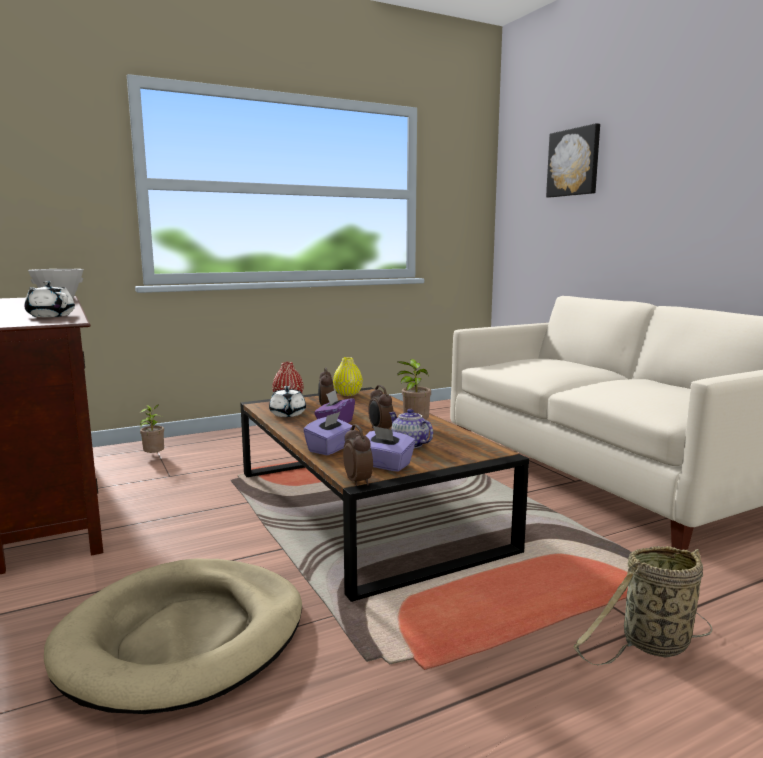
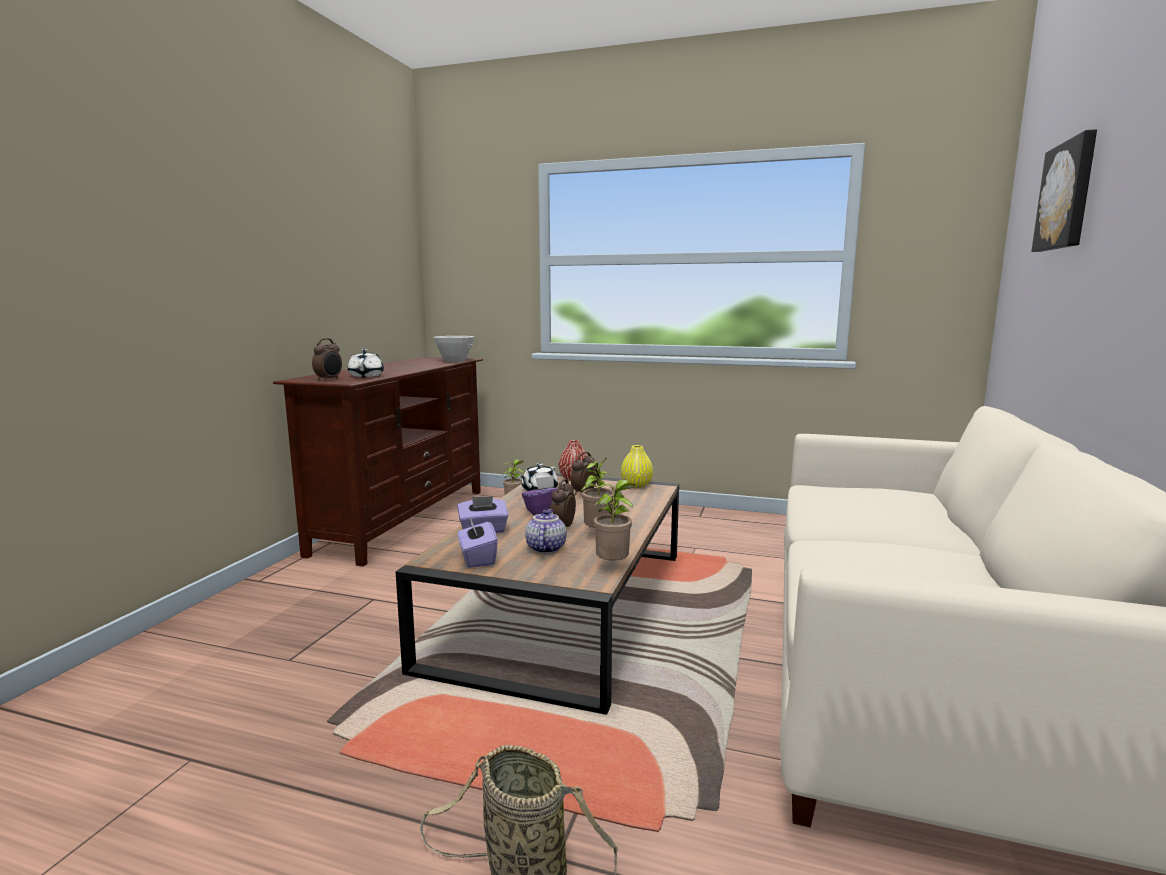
camera: 45 degrees right, 0 degrees up
(184, 638) = (291, 643): beige dog bed -> none
(358, 481) = (424, 564): alarm clock -> alarm clock (329, 379)
(478, 440) = (614, 566): none -> potted plant

